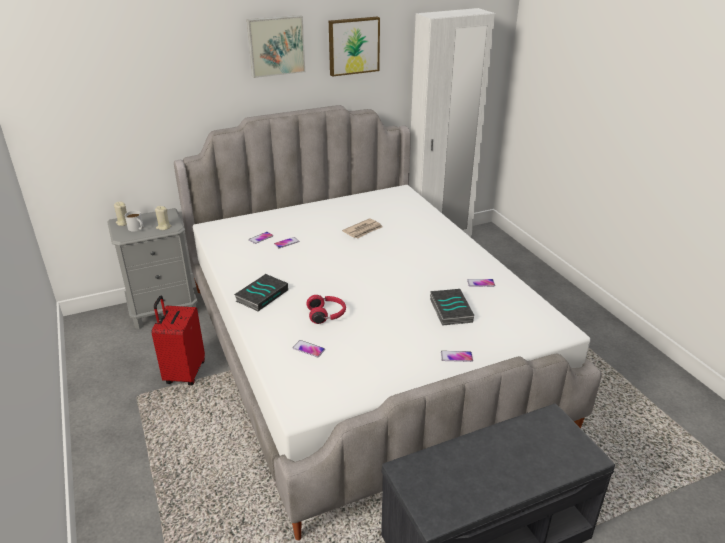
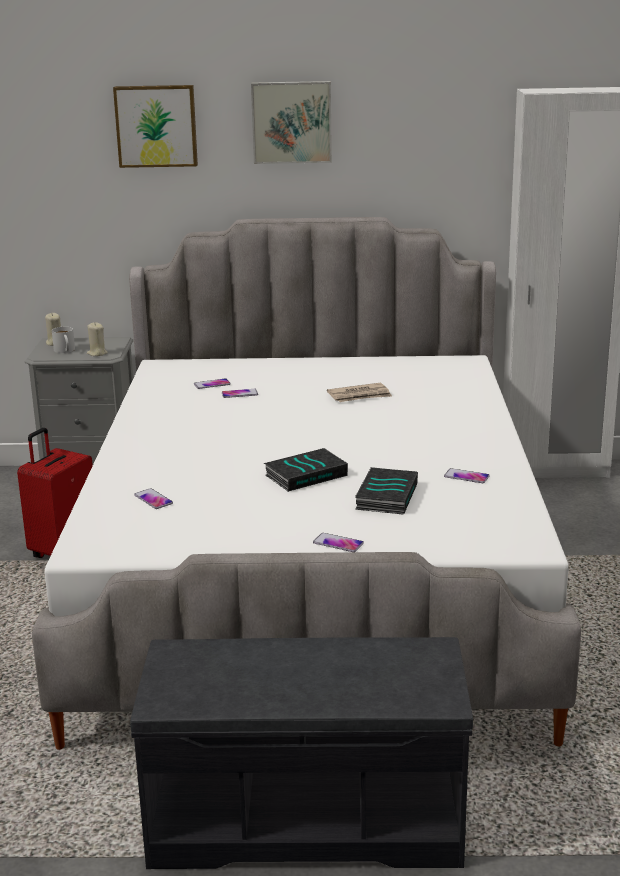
camera: 25 degrees right, 10 degrees down
(261, 295) = (152, 439): book -> book (306, 475)
(327, 315) = (212, 472): red headphones -> none
(353, 45) = (412, 131): picture -> picture (156, 126)

